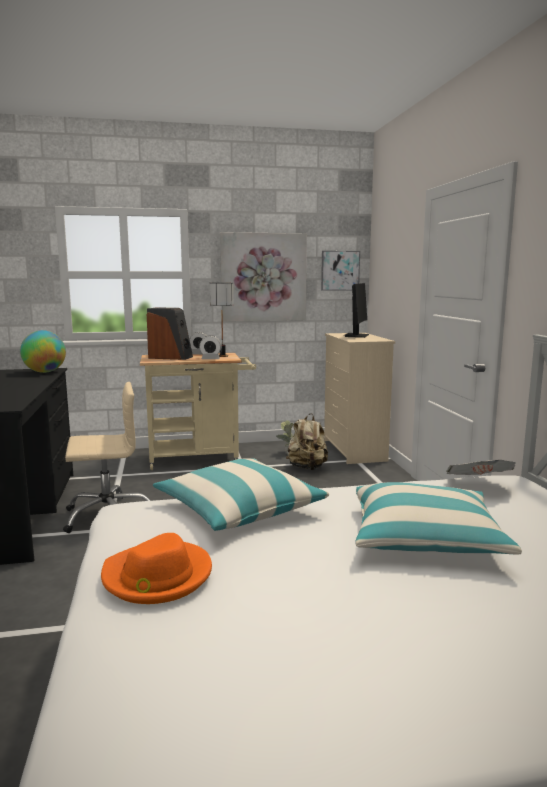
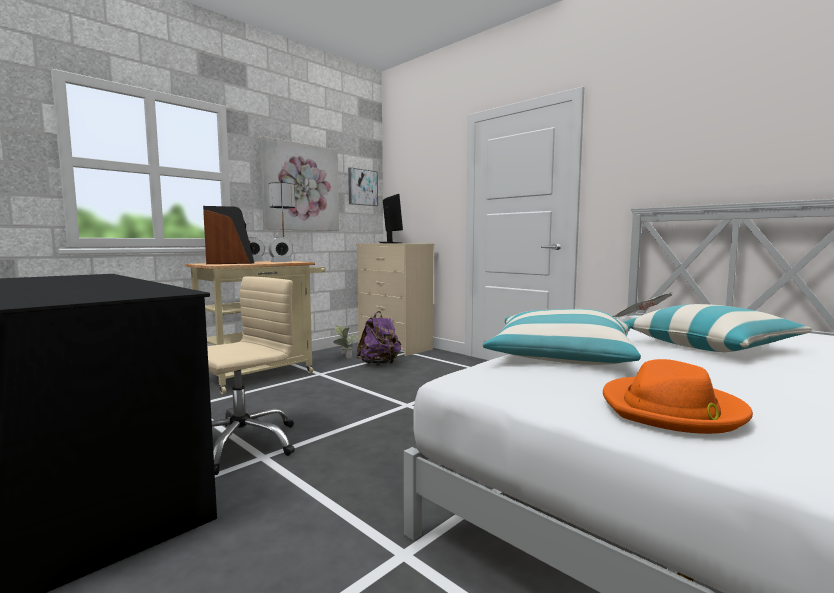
camera: 35 degrees left, 5 degrees down
(45, 372) = (95, 276): globe -> none
(307, 468) = (379, 364): beige backpack -> purple backpack

